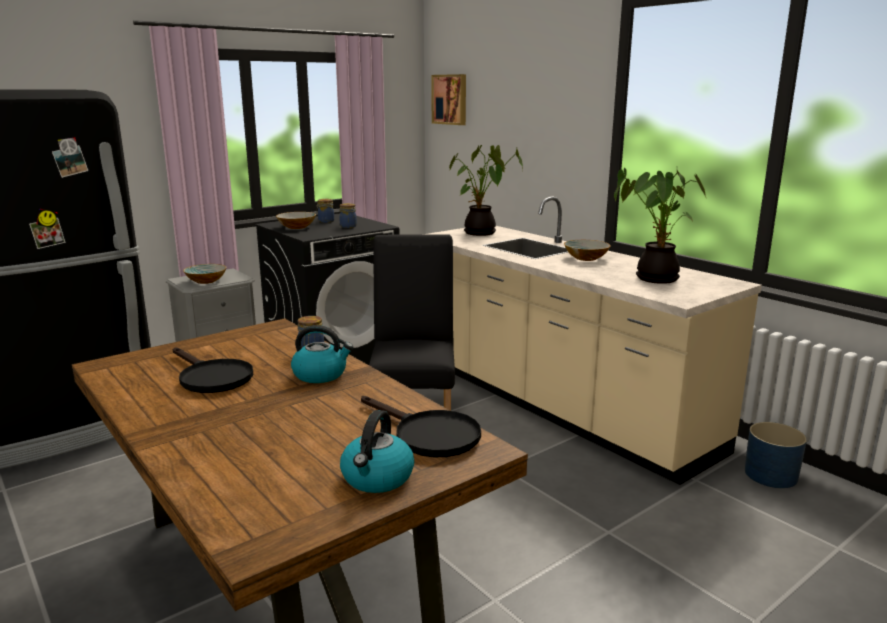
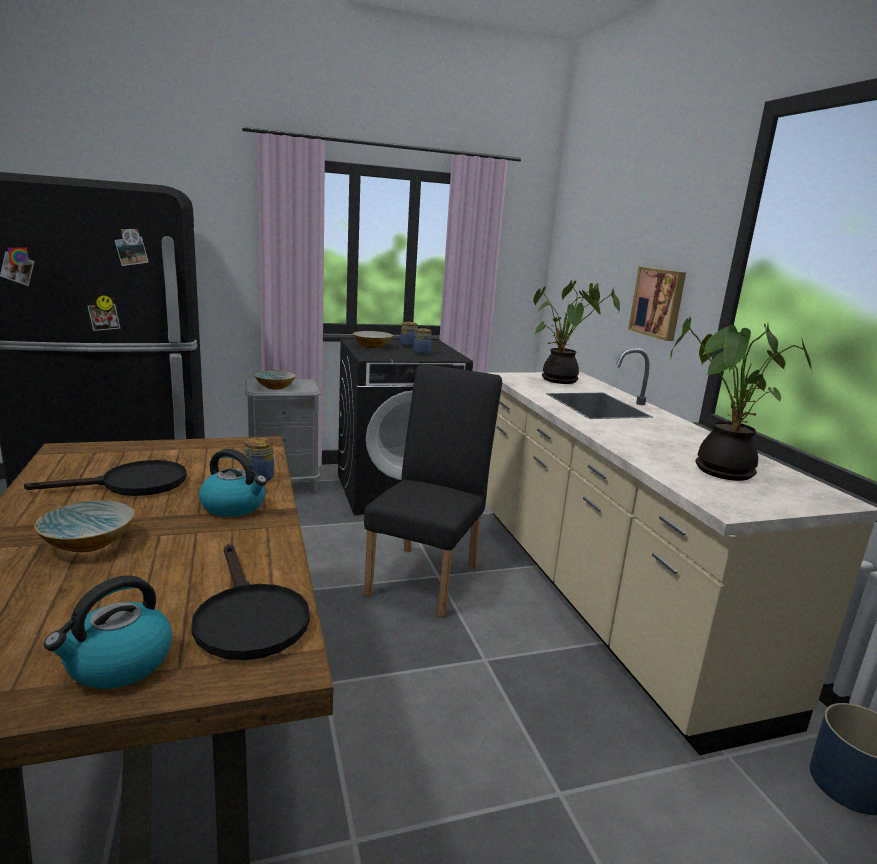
camera: 20 degrees right, 0 degrees up
(211, 377) = (132, 484): black frying pan -> black frying pan turned 90 degrees counterclockwise
(450, 99) = (574, 232): picture -> picture (658, 302)
(585, 258) = (654, 428): bowl -> bowl (90, 542)

